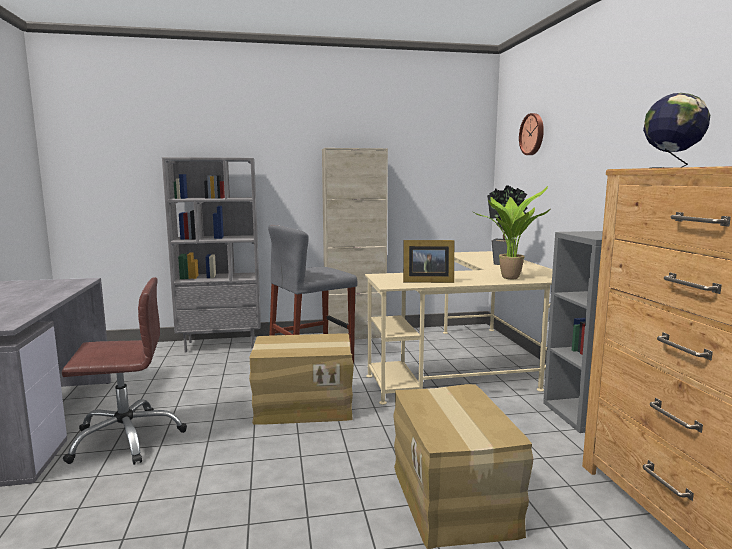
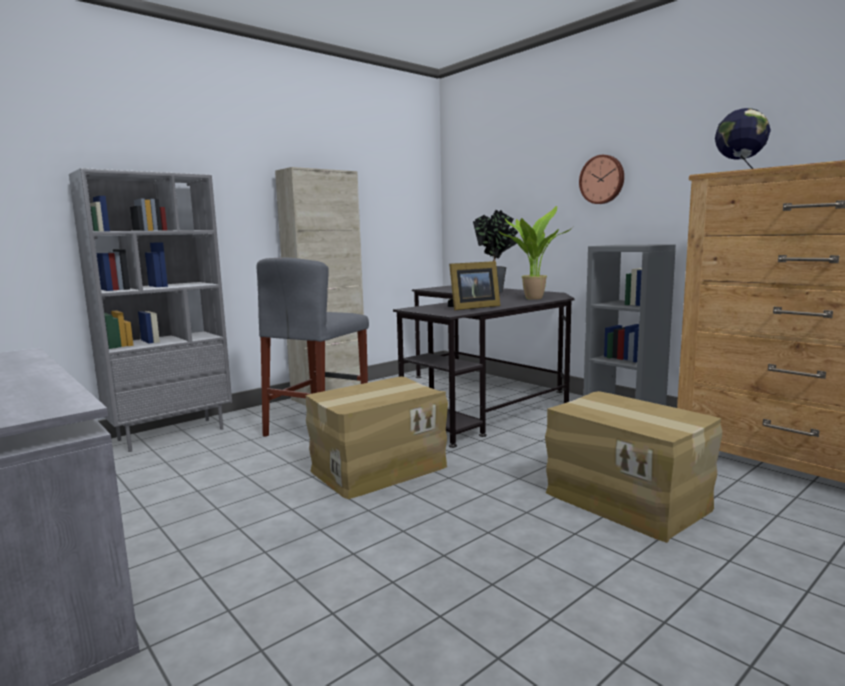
camera: 30 degrees left, 0 degrees up
(126, 438) = (202, 559): brown office chair -> none
(474, 365) = (485, 398): beige desk -> black desk
(533, 134) = (501, 160): wall clock -> wall clock (602, 179)

